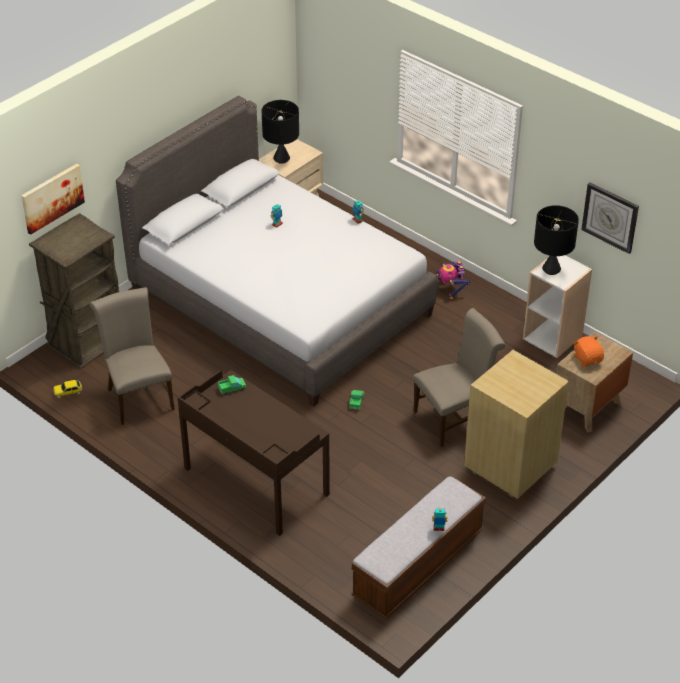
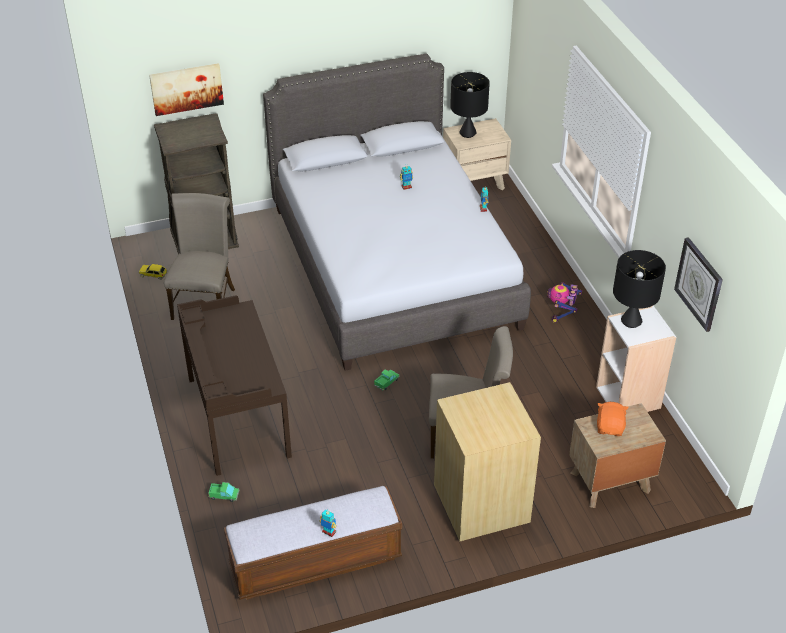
camera: 30 degrees right, 0 degrees up
(232, 388) = (238, 316): toy truck -> toy truck (224, 495)

